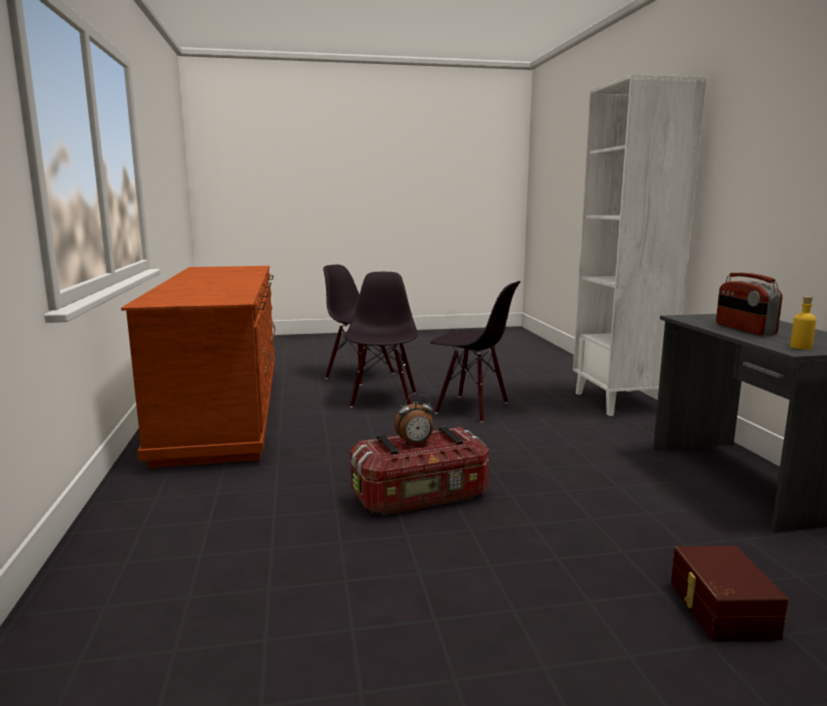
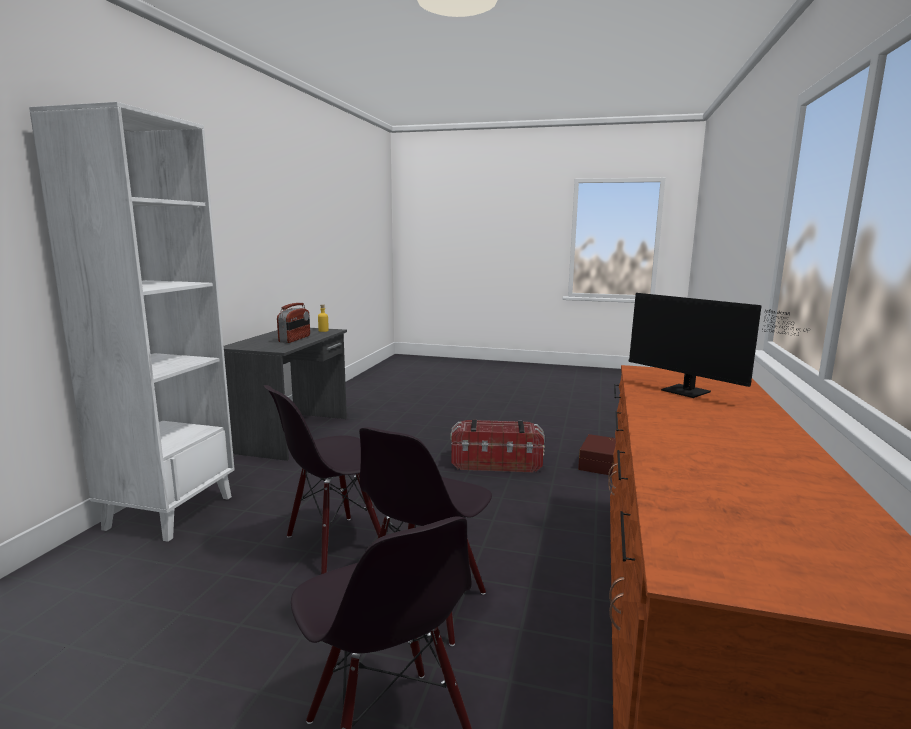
camera: 155 degrees left, 0 degrees up
(206, 291) = (691, 393): none -> monitor
(415, 443) = (500, 428): alarm clock -> none
(471, 408) = (336, 545): black chair -> black chair turned 90 degrees counterclockwise
(720, 609) = (424, 409): brown storage box -> brown storage box (600, 464)

